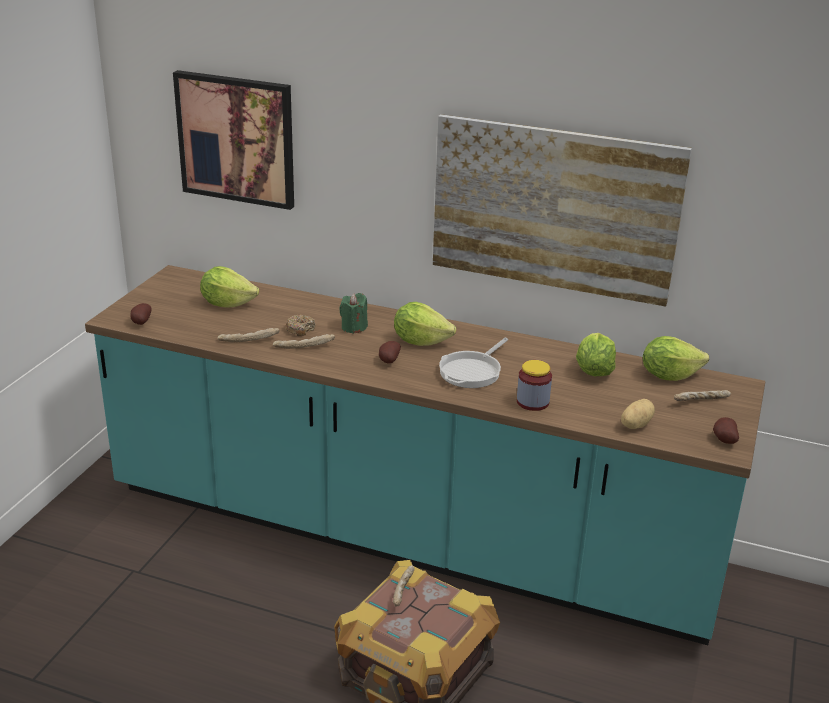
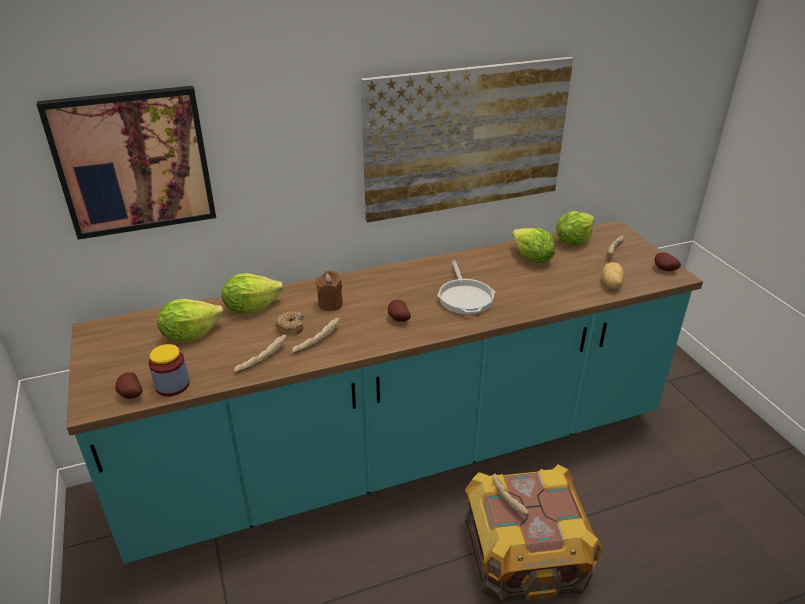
camera: 40 degrees left, 5 degrees up
(354, 327) = (330, 304): green candle -> brown candle
(420, 341) = (395, 291): lettuce -> lettuce (251, 307)
(532, 402) = (535, 300): jar -> jar (172, 385)

